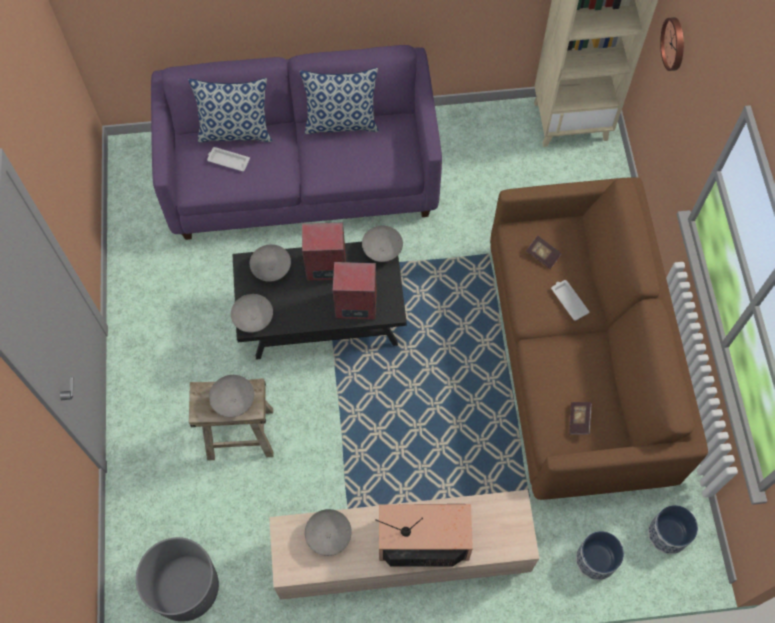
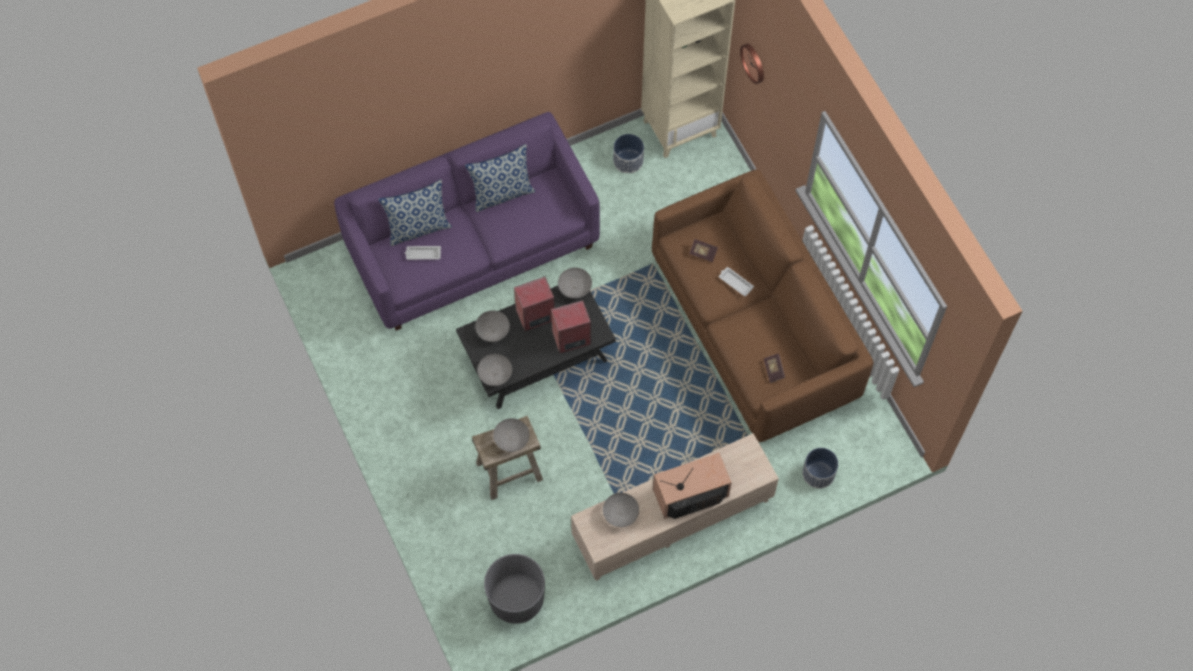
camera: 20 degrees left, 0 degrees up
(668, 534) = (865, 437): planter -> planter (628, 161)

